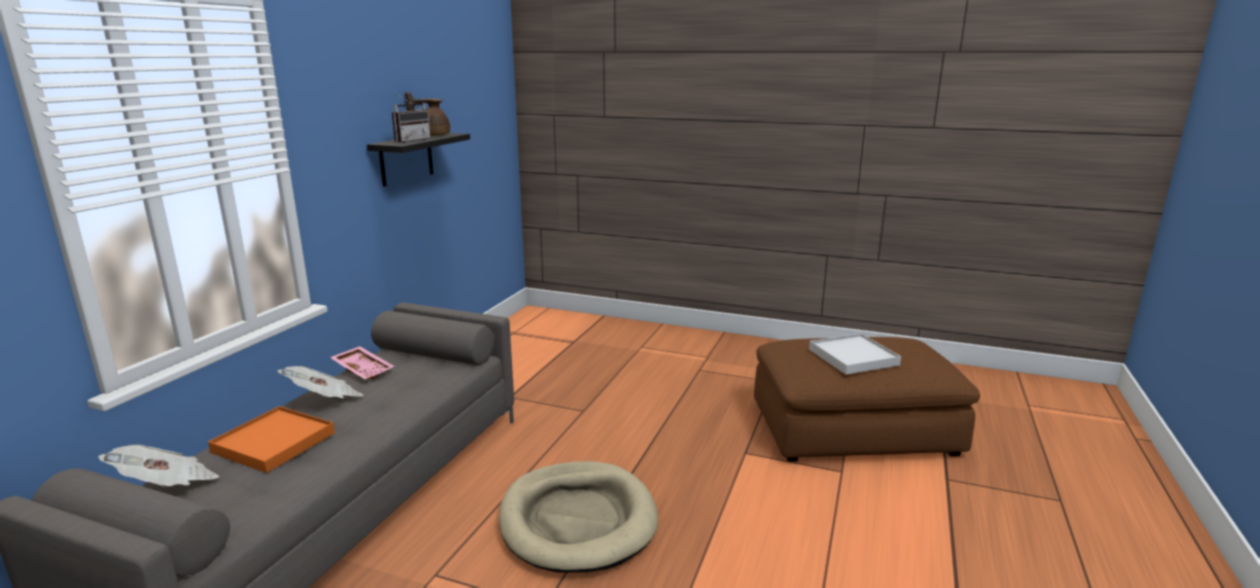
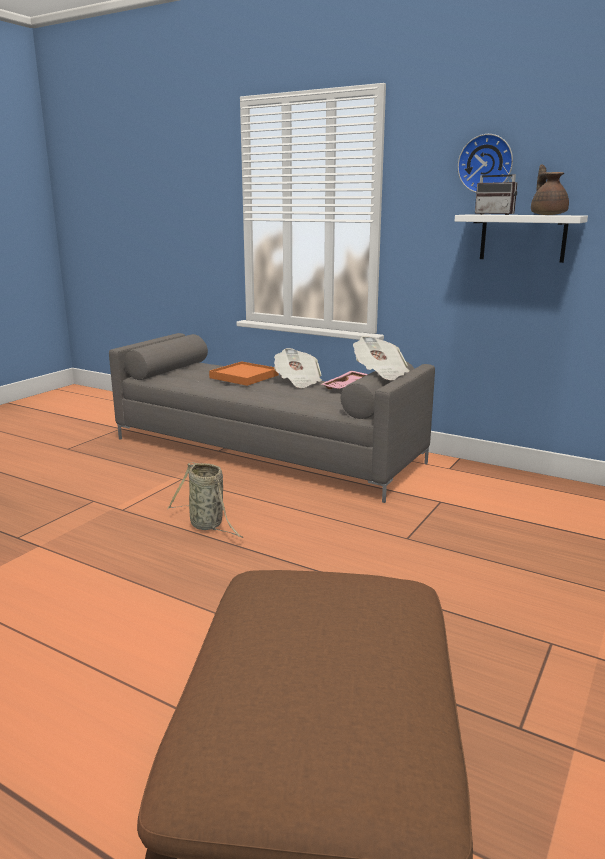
camera: 100 degrees right, 0 degrees up
(167, 486) = (212, 366): newspaper -> newspaper (380, 373)
(370, 92) = (486, 164): none -> wall clock
(406, 159) = (523, 238): black shelf -> white shelf
(578, 520) = (208, 525): beige dog bed -> basket
(853, 357) = (300, 630): white tray -> none

